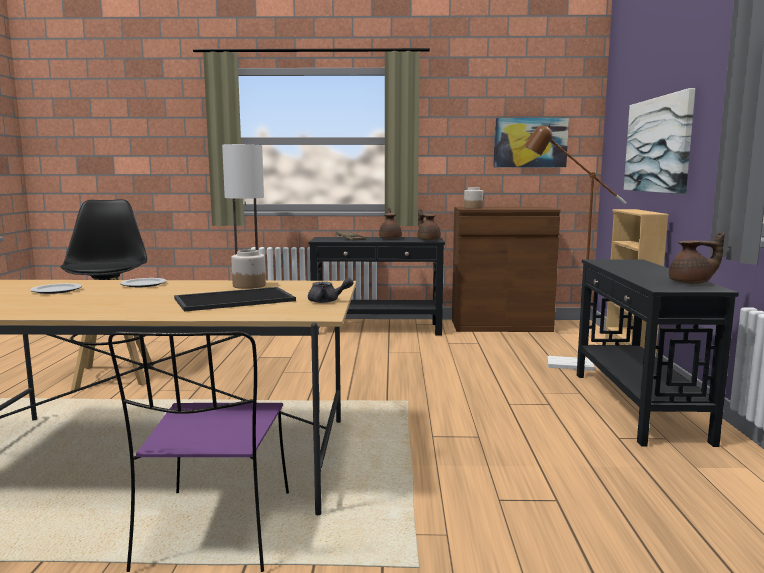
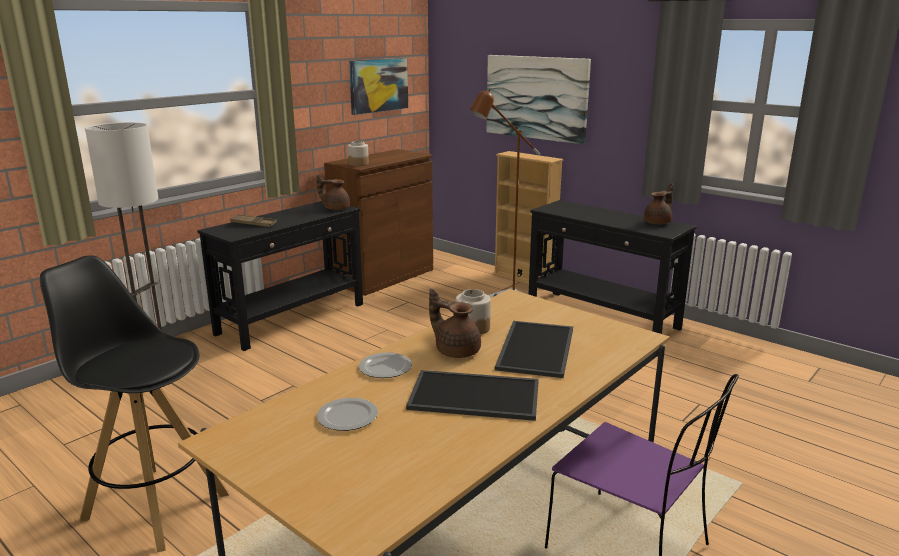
camera: 50 degrees left, 10 degrees up
(118, 302) = (473, 396): none -> tray
(327, 301) = (589, 320): grey teapot -> none
(390, 238) = (293, 214): brown teapot -> brown teapot (456, 350)

